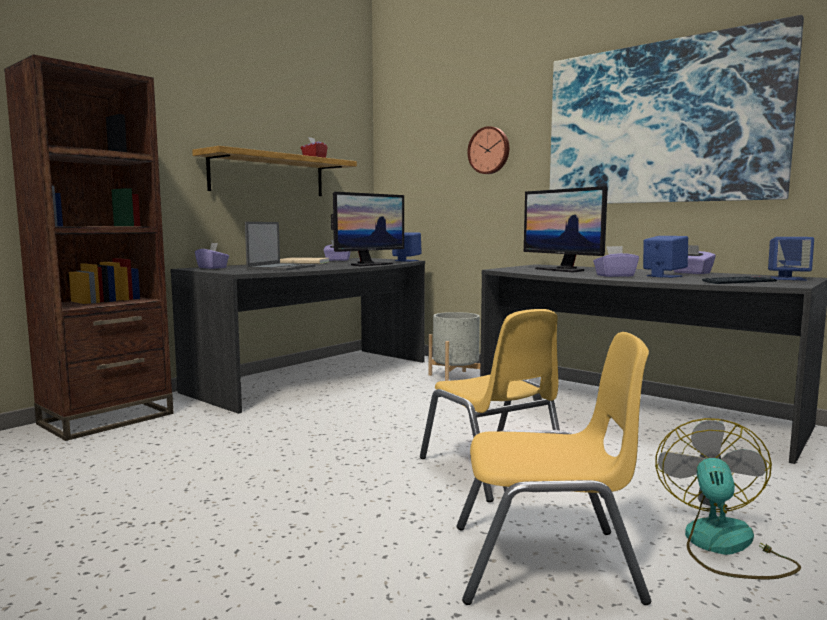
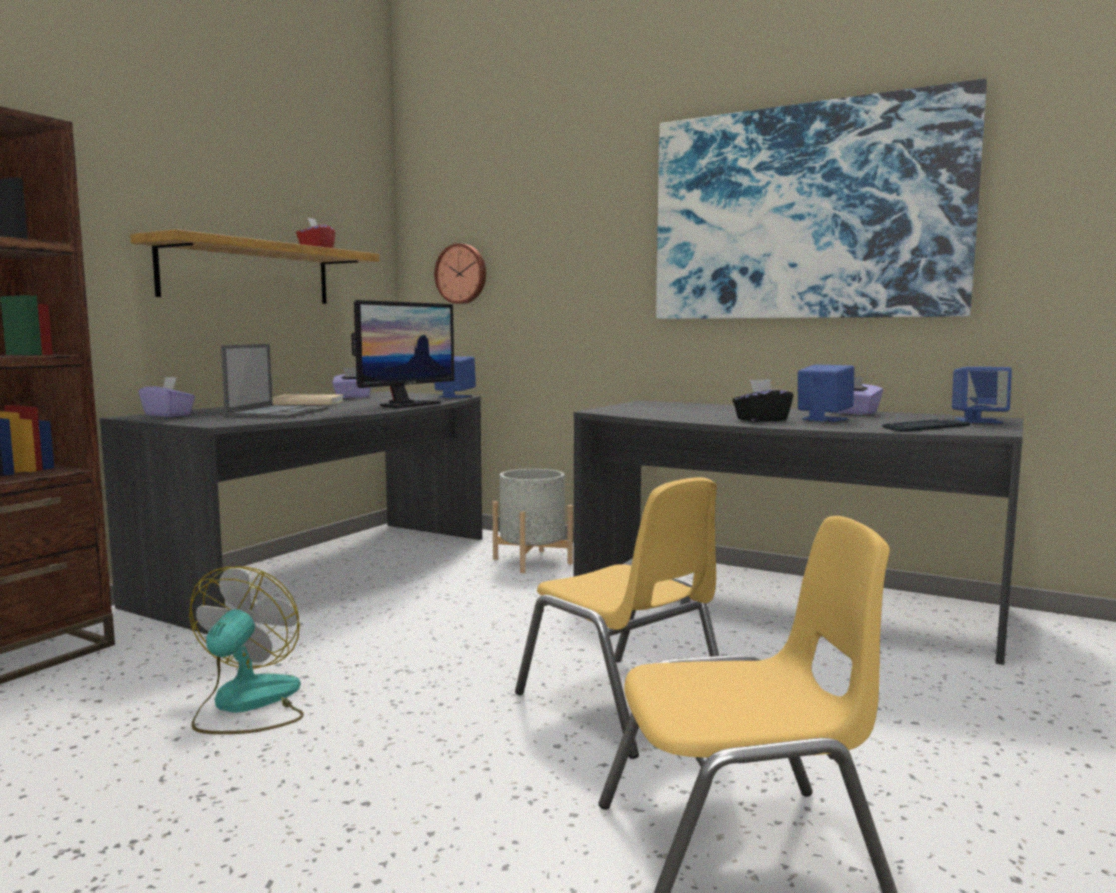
camera: 10 degrees left, 0 degrees up
(489, 150) = (569, 242): wall clock -> wall clock (462, 274)
(563, 270) = (684, 410): monitor -> none
(614, 276) = (761, 420): purple tissue box -> black tissue box
(723, 546) = (960, 799): fan -> fan (246, 705)

